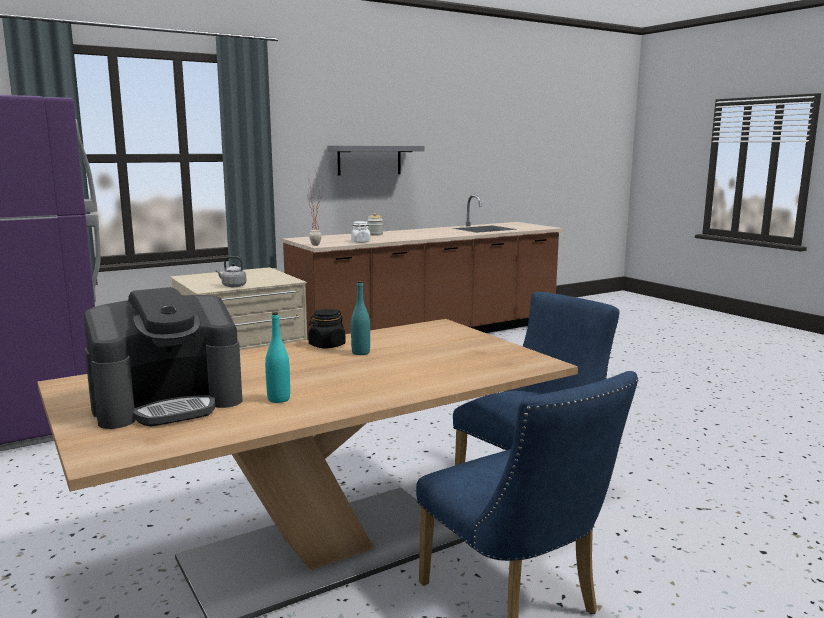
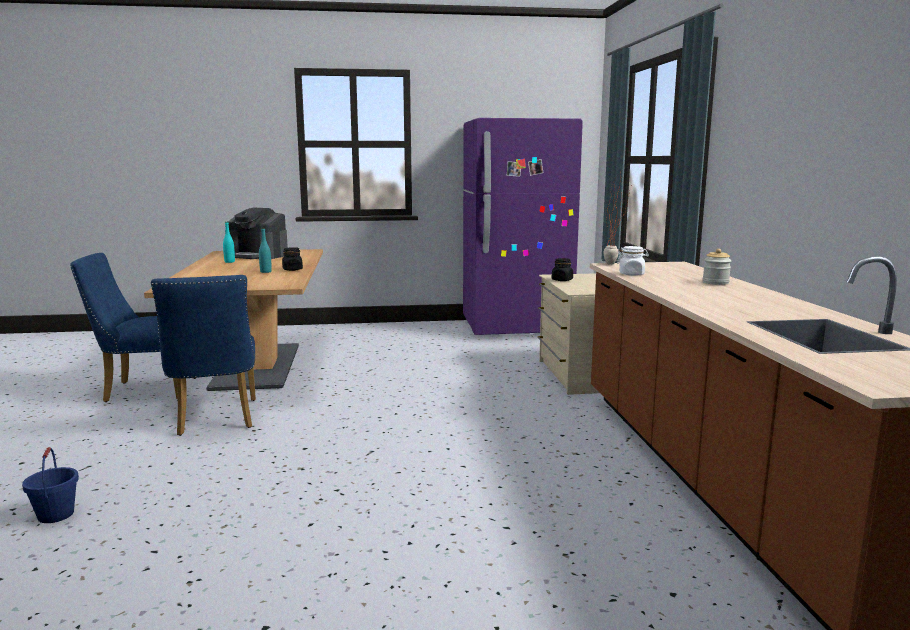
camera: 115 degrees right, 0 degrees up
(168, 403) = (258, 255): coffee machine -> coffee machine turned 60 degrees counterclockwise
(232, 286) = (562, 280): grey kettle -> black jar
(369, 160) = (813, 167): grey shelf -> none
(753, 478) = (55, 515): none -> blue bucket

